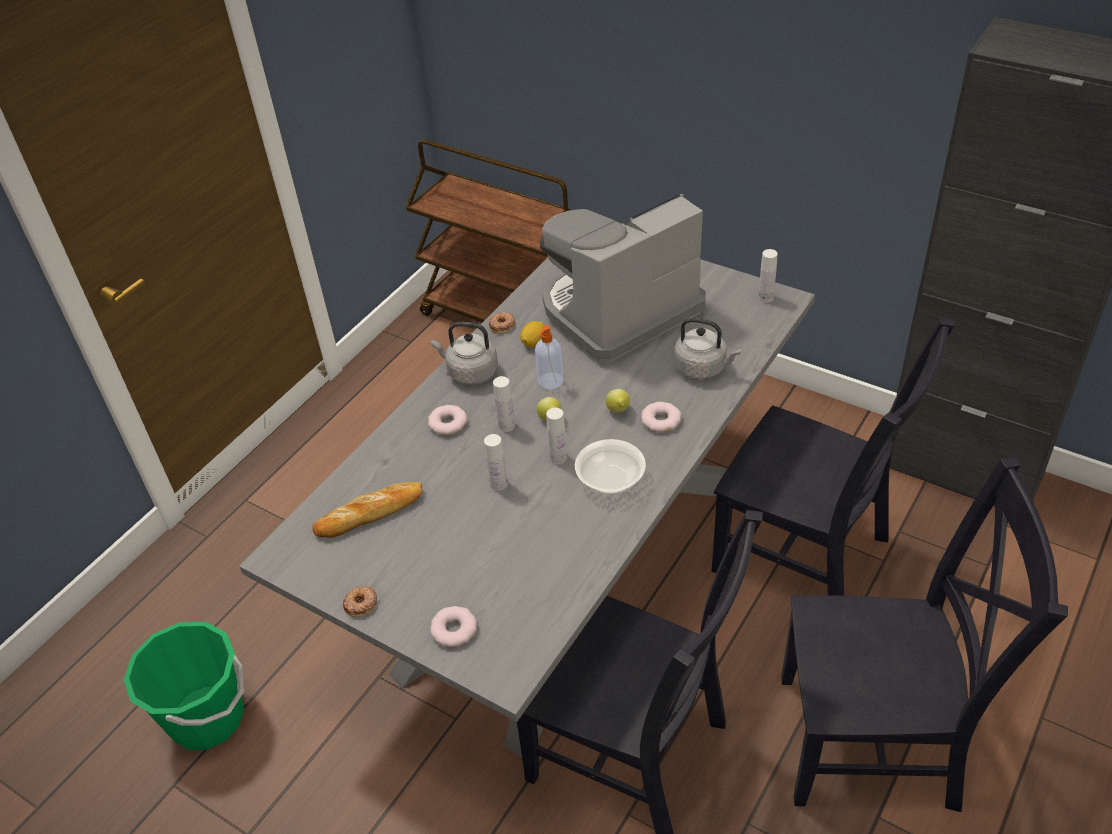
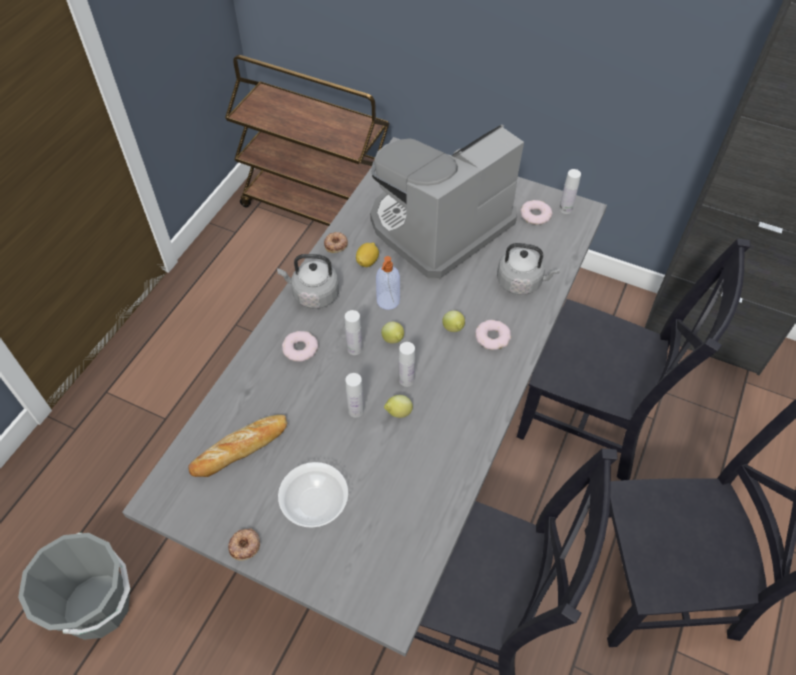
camera: 10 degrees left, 10 degrees up
(207, 718) = (98, 606): green bucket -> grey bucket
(454, 629) = (336, 567): donut -> donut (535, 215)
(544, 489) = (398, 413): none -> lemon
(610, 479) = (456, 400): bowl -> bowl (315, 503)

